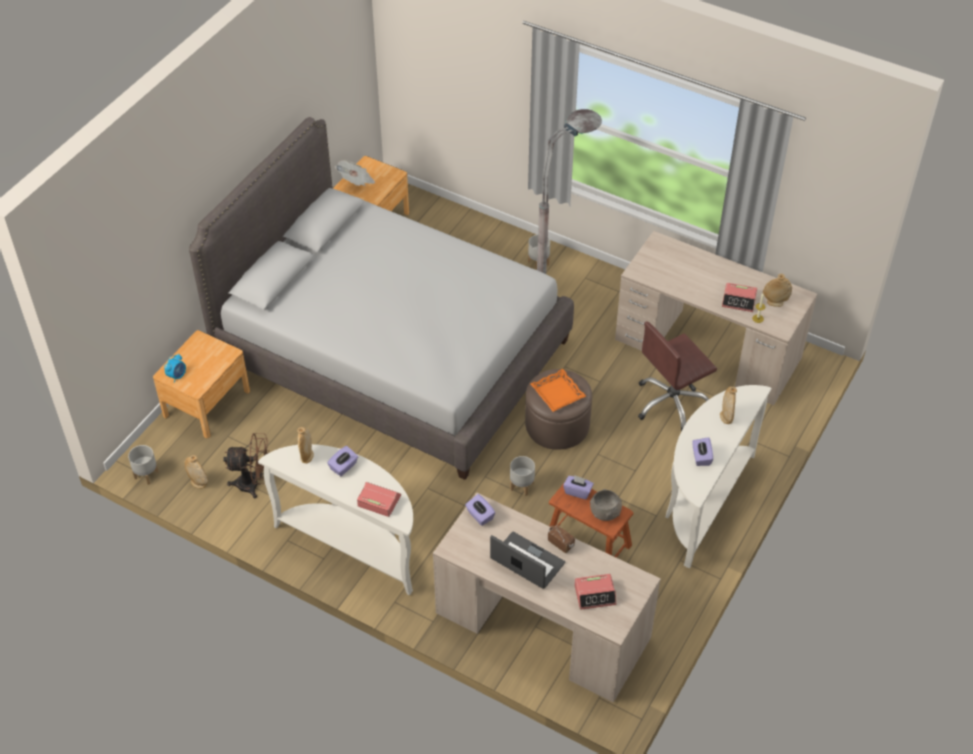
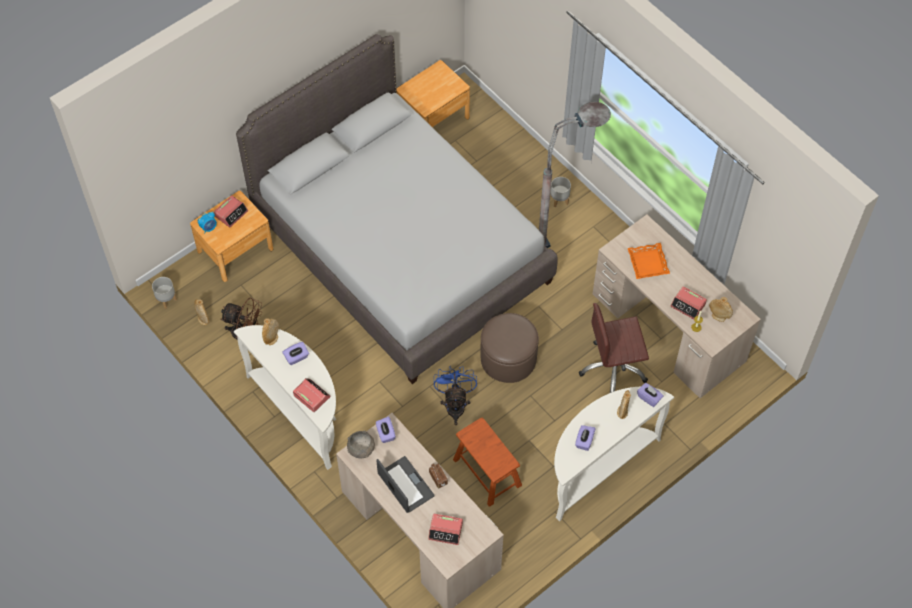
camera: 20 degrees right, 10 degrees up
(197, 355) = (231, 213): none -> alarm clock
(356, 181) = (423, 84): newspaper -> none
(521, 486) = (455, 404): grey planter -> blue fan
(558, 393) = (507, 338): orange tray -> orange tray (648, 263)
(578, 491) = (482, 432): purple tissue box -> purple tissue box (649, 398)
(605, 512) = (497, 457): grey bowl -> grey bowl (361, 449)

